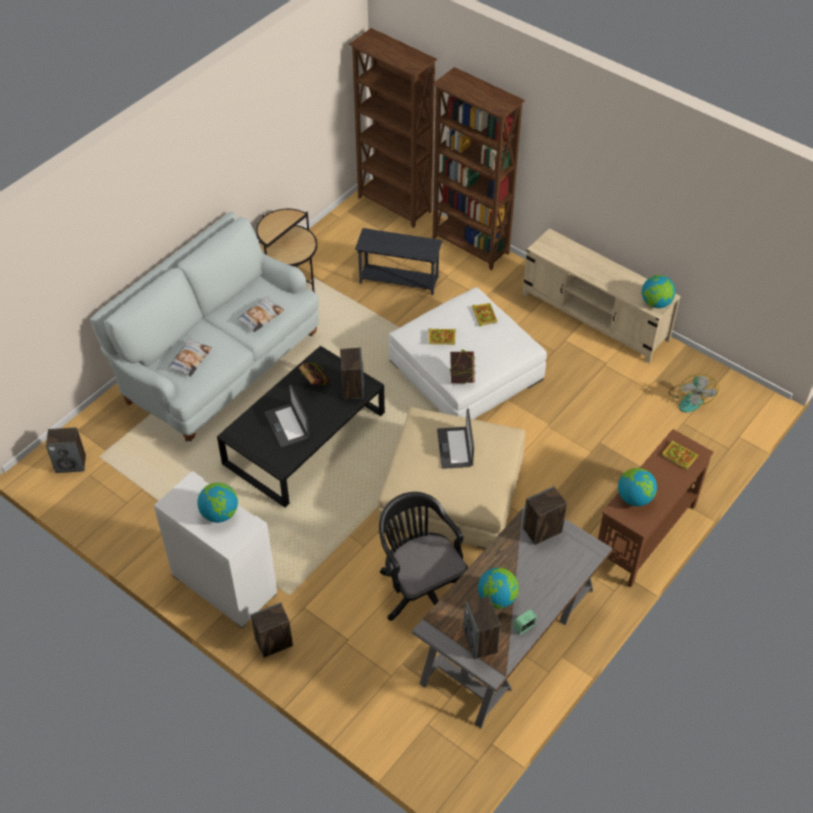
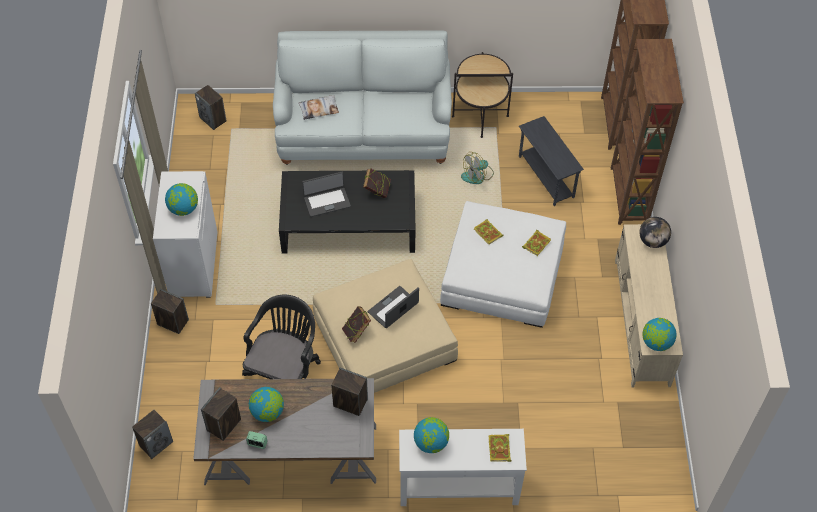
camera: 50 degrees right, 5 degrees up
(260, 316) = (393, 118): pillow -> none
(287, 425) = (327, 201): laptop -> laptop turned 135 degrees counterclockwise
(352, 388) = (393, 214): speaker -> speaker (156, 443)
(461, 377) = (465, 269): book -> book (356, 332)
(560, 244) = (652, 241): none -> globe
(644, 534) = (458, 486): brown console table -> white console table
(690, 398) = (623, 437): fan -> fan (477, 175)

